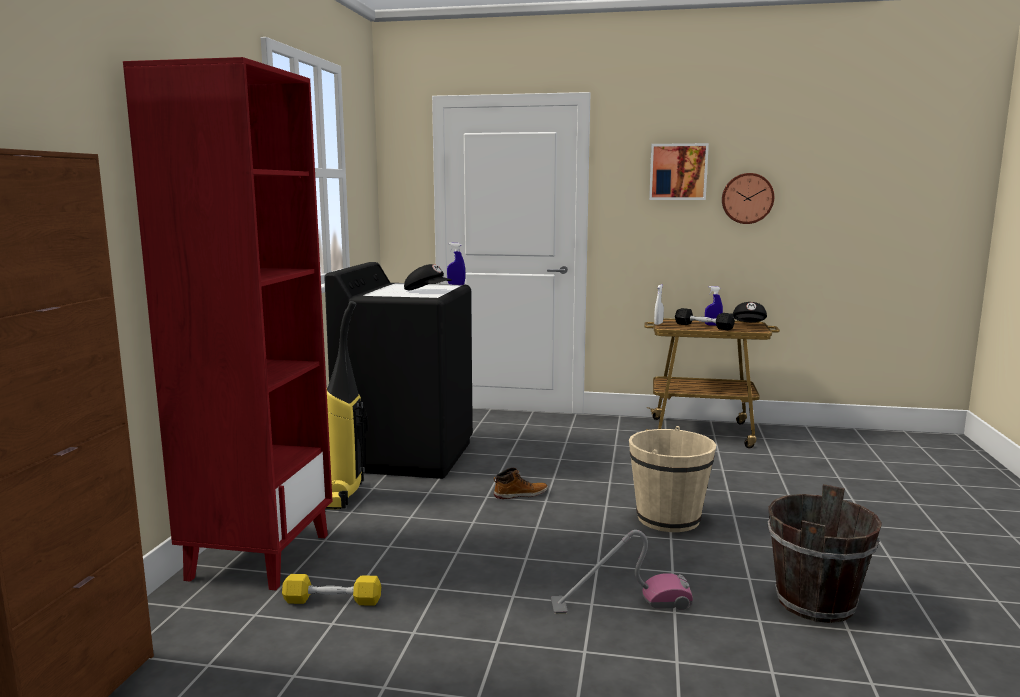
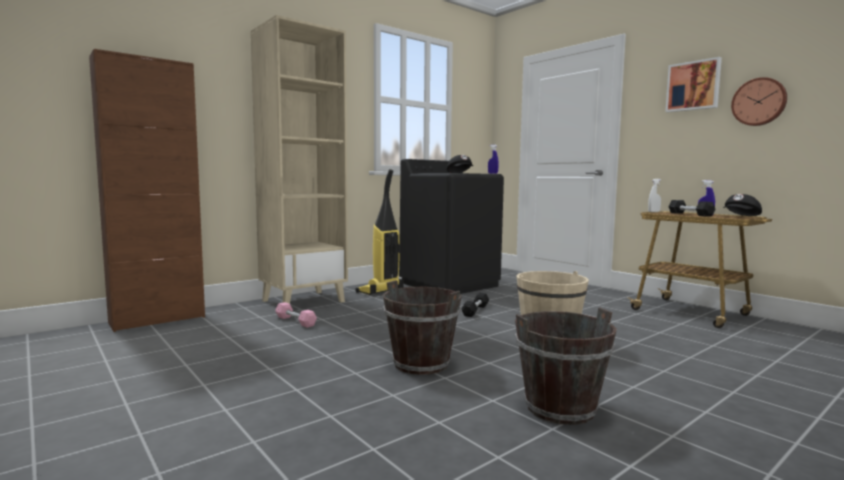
camera: 40 degrees right, 5 degrees down
(259, 556) = (303, 301): red bookcase -> beige bookcase
(332, 600) = (295, 321): yellow dumbbell -> pink dumbbell
(520, 494) = (475, 310): boot -> black dumbbell
(620, 603) = (421, 364): vacuum cleaner -> brown bucket

